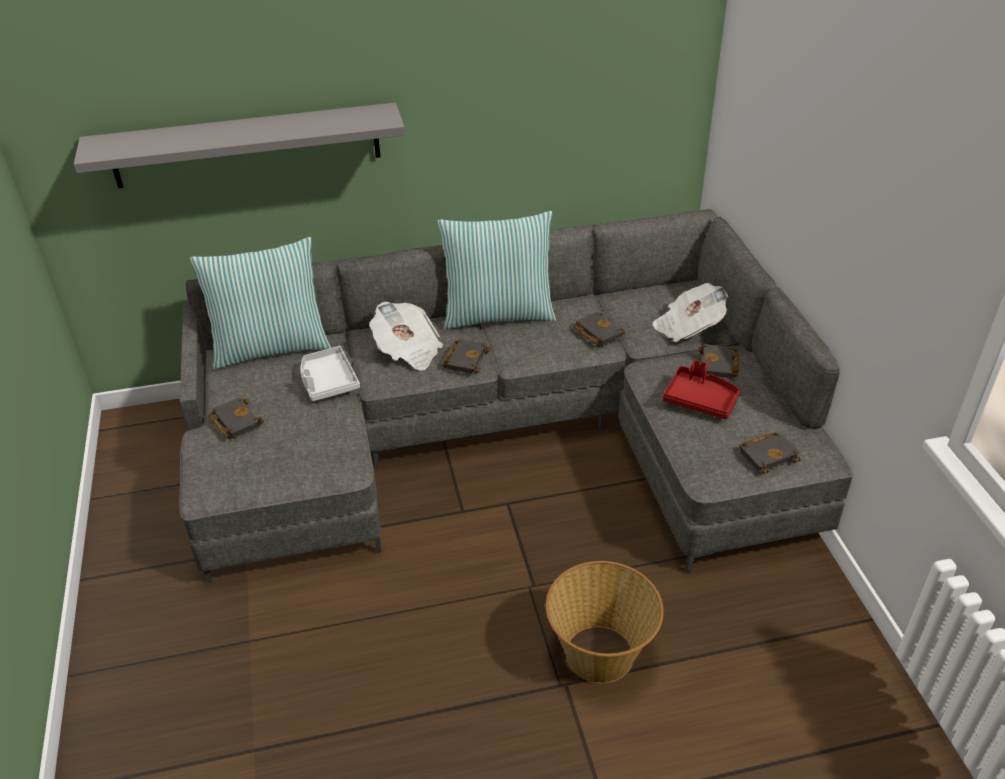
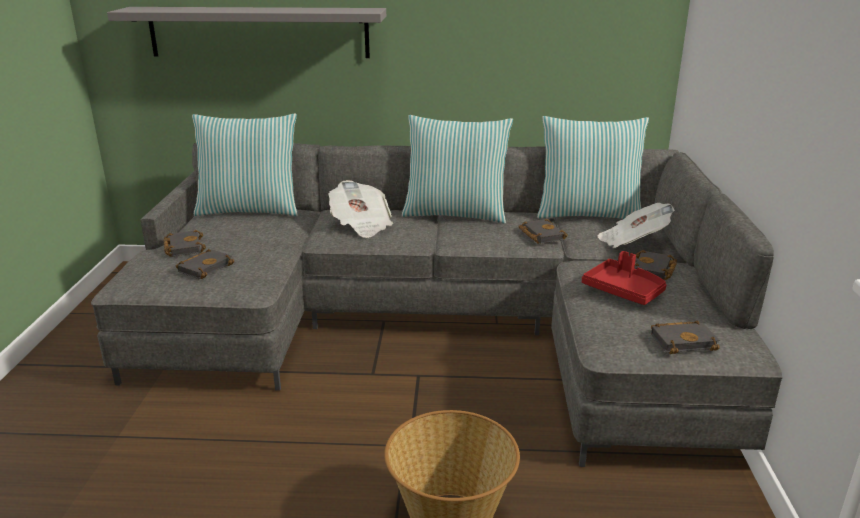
camera: 15 degrees right, 15 degrees down
(328, 381) = (279, 234): grey tray -> none
(465, 359) = (408, 236): black book -> black book (205, 267)
(632, 290) = (588, 214): none -> pillow

